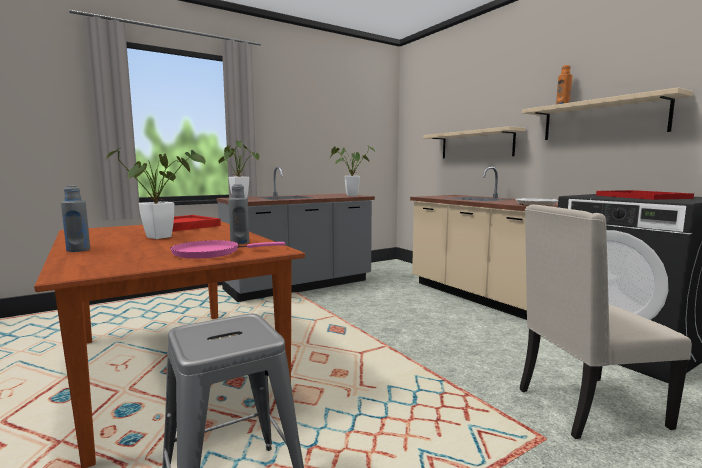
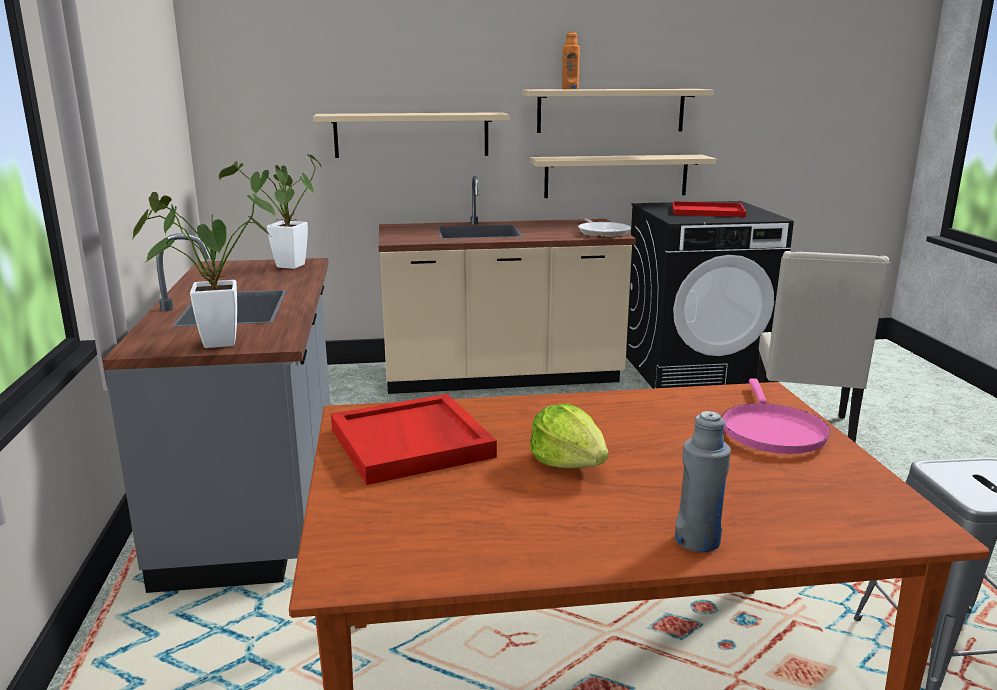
camera: 65 degrees left, 10 degrees up
(164, 236) = (568, 462): potted plant -> lettuce
(239, 242) = (683, 408): grey bottle -> none
(604, 171) = (616, 176): none -> beige shelf

